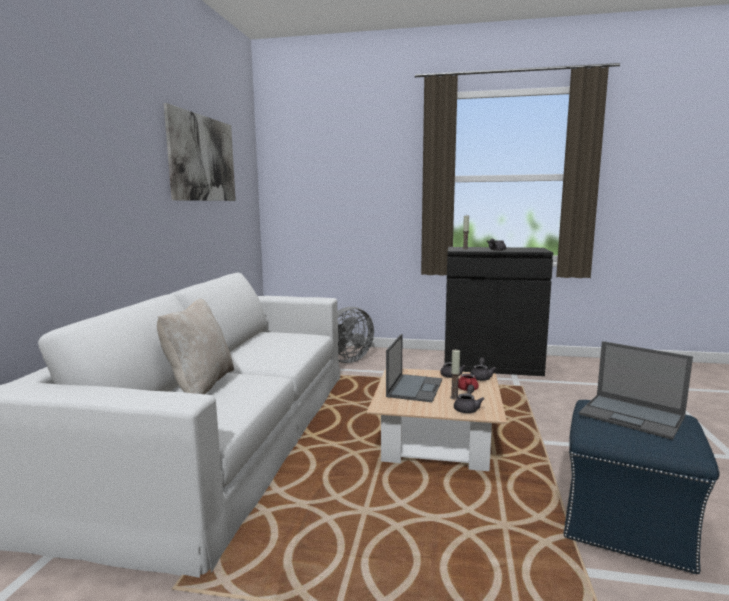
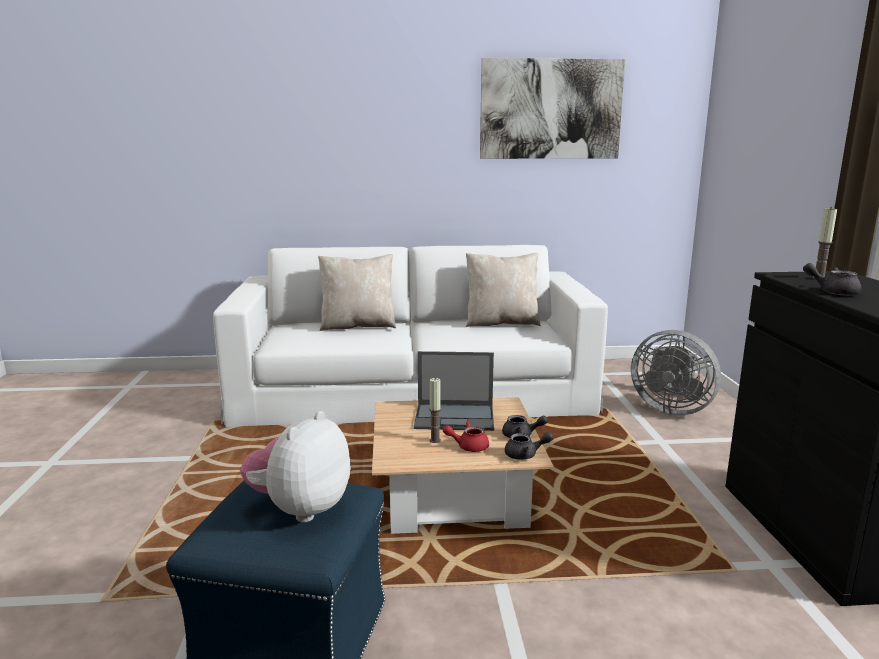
camera: 75 degrees right, 5 degrees up
(264, 339) = (501, 323): none -> beige pillow
(467, 408) = (404, 448): grey teapot -> none
(632, 416) = (300, 509): laptop -> plush toy

